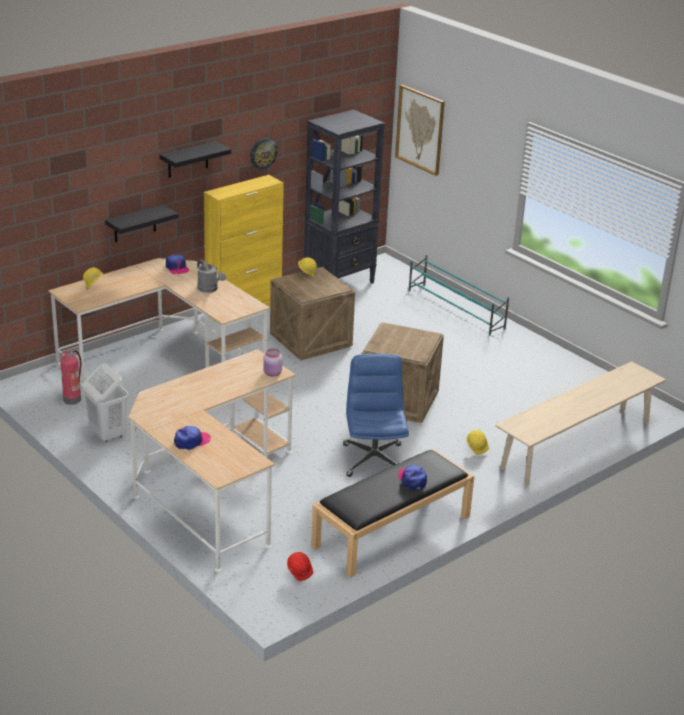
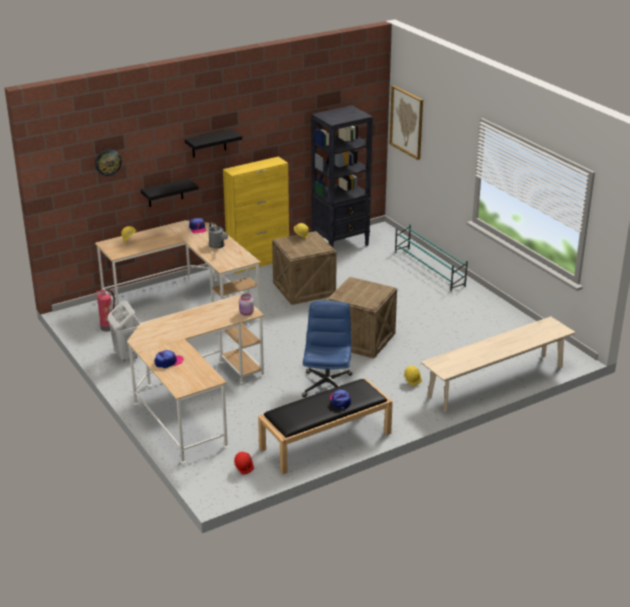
camera: 10 degrees right, 0 degrees up
(263, 153) = (273, 139): wall clock -> wall clock (108, 162)

